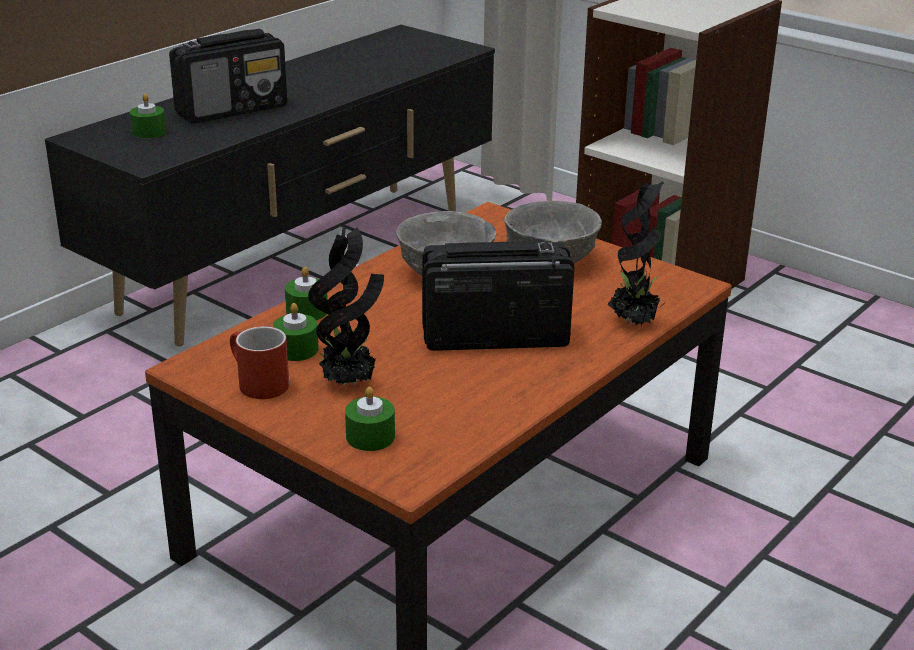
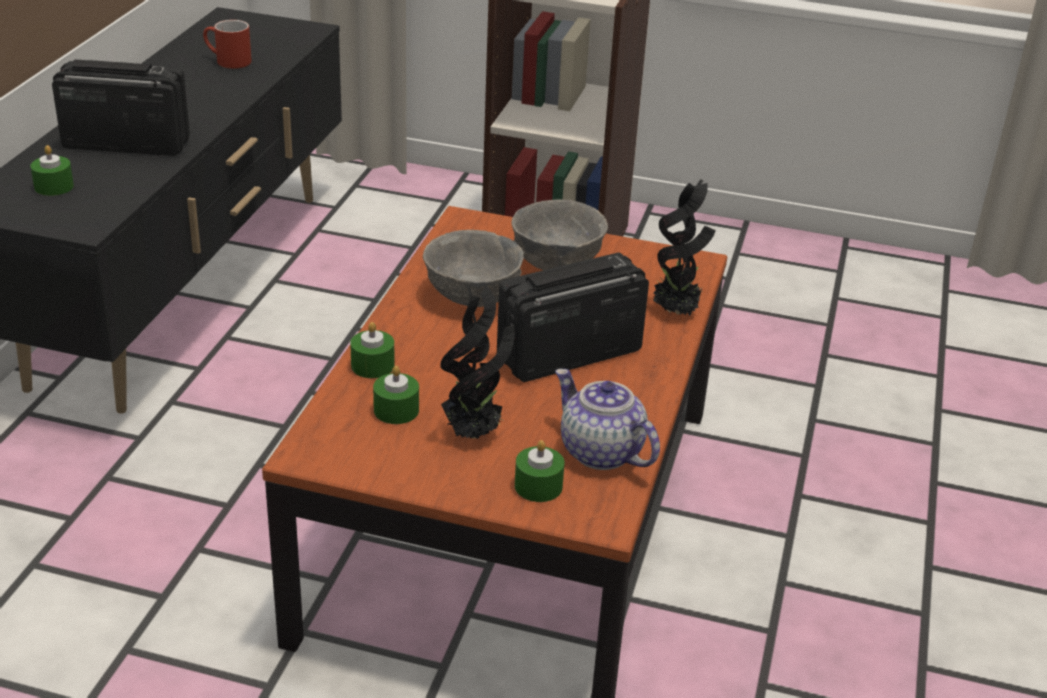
camera: 25 degrees left, 5 degrees up
(233, 110) = (125, 143): radio -> radio turned 120 degrees counterclockwise
(255, 383) = (387, 456): red mug -> red mug (227, 61)
(454, 422) = (600, 452): none -> teapot

